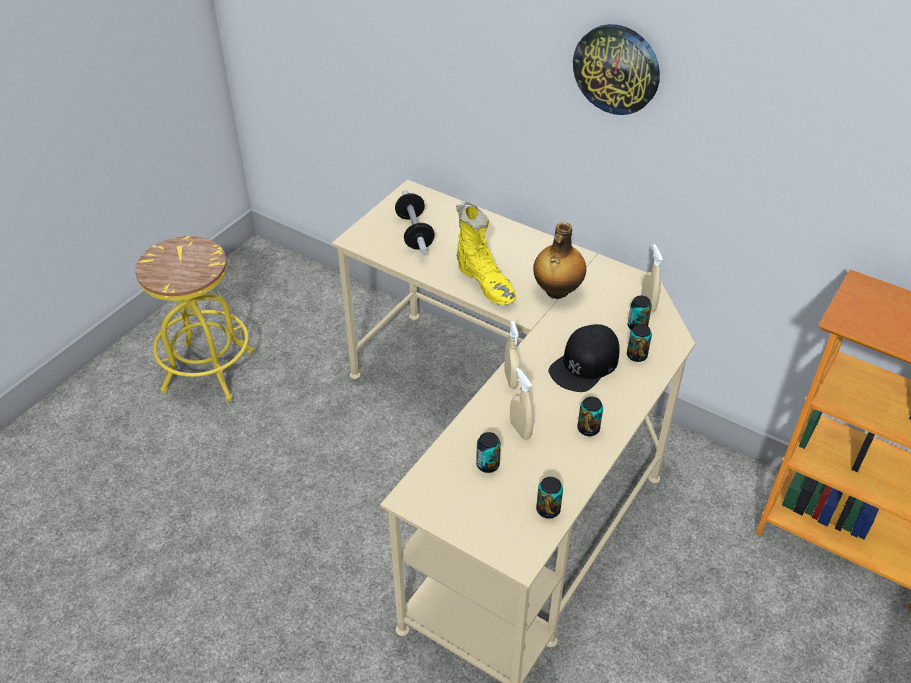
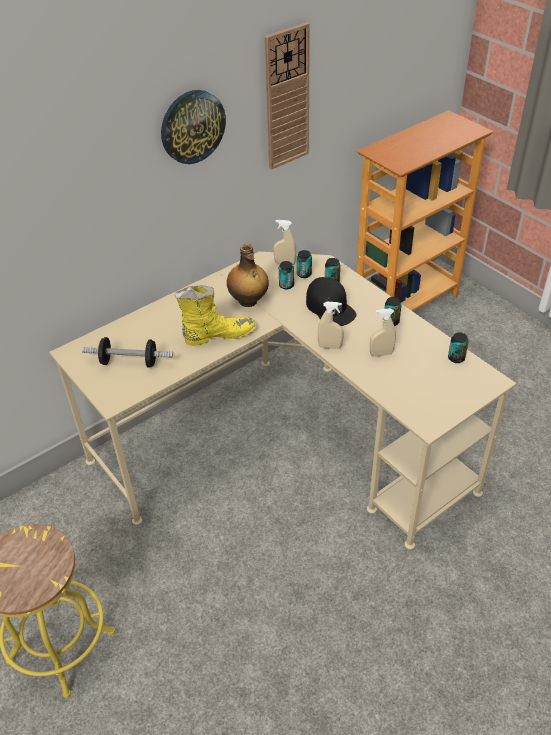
camera: 70 degrees left, 0 degrees up
(487, 465) = (408, 378): can -> can (286, 285)
(760, 122) = (287, 98): none -> wall clock

